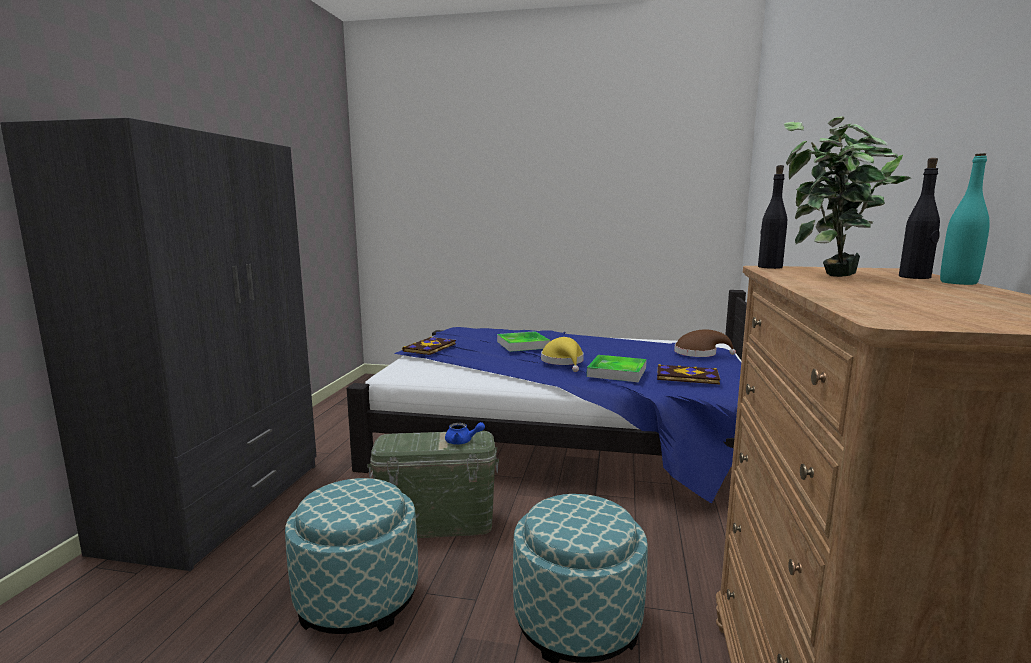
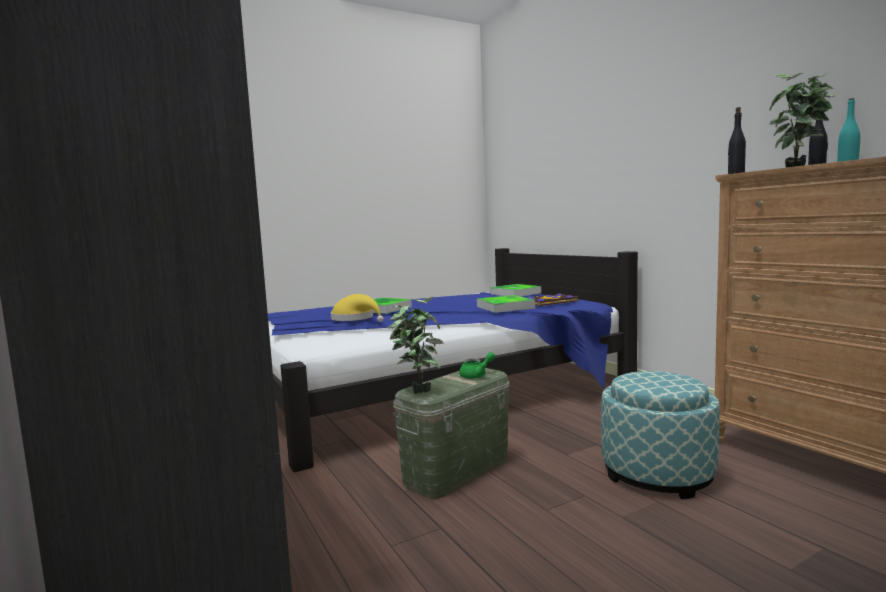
camera: 40 degrees left, 5 degrees down
(357, 597) = (505, 540): ottoman -> none
(392, 439) = (417, 390): none -> potted plant
(430, 348) = (304, 324): book -> none
(462, 441) = (477, 375): blue teapot -> green teapot
(563, 362) = (451, 310): yellow hat -> yellow hat (355, 319)
(699, 353) = (515, 293): brown hat -> tray

